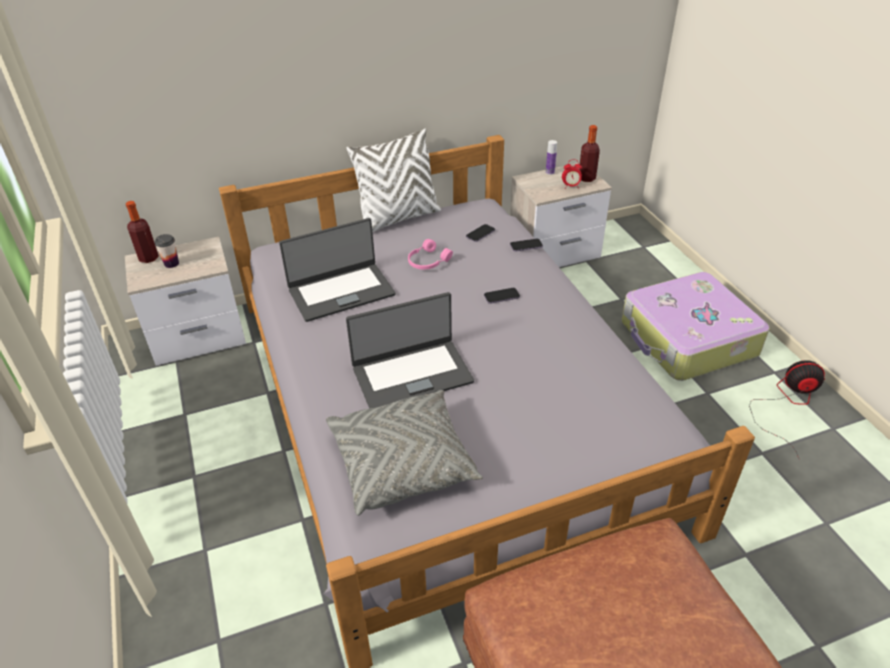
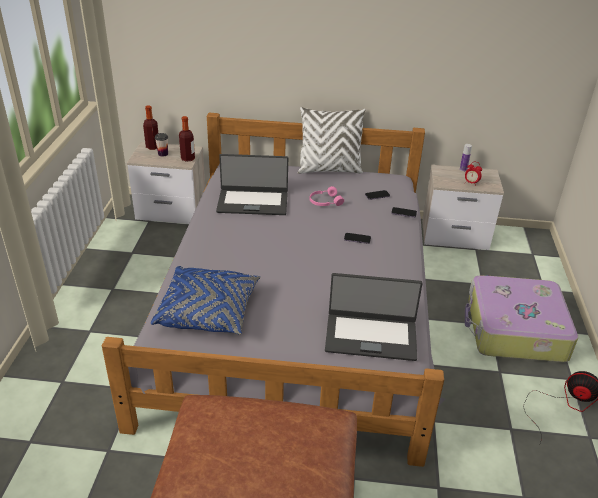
camera: 25 degrees right, 5 degrees down
(403, 463) = (208, 311): grey pillow -> blue pillow
(411, 374) = (256, 264): laptop -> laptop (371, 336)
(586, 178) = (489, 181): bottle -> bottle (188, 158)

